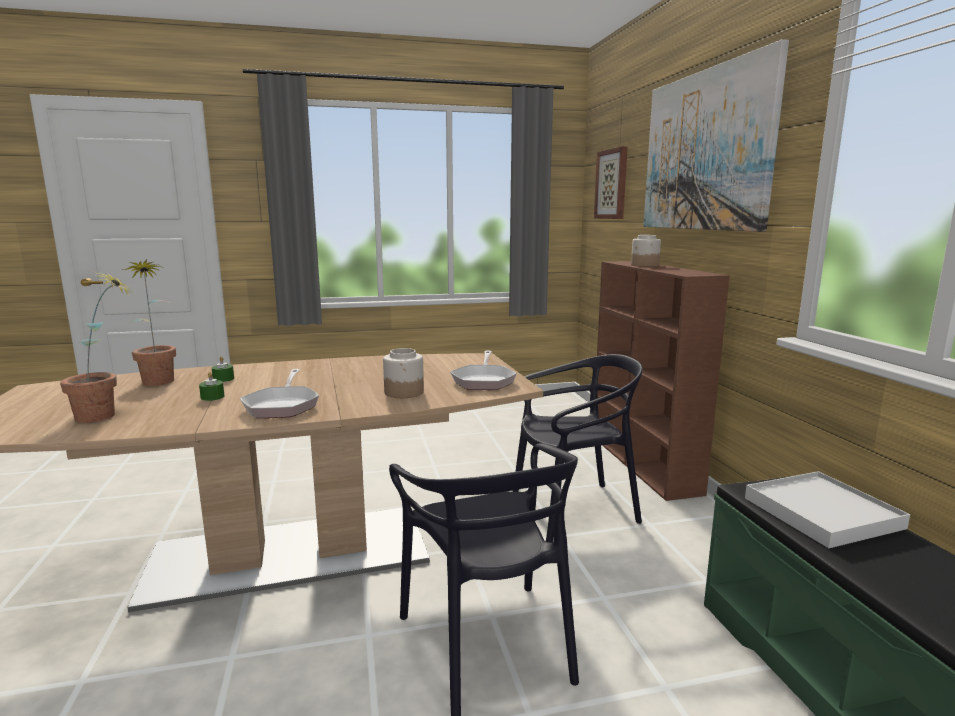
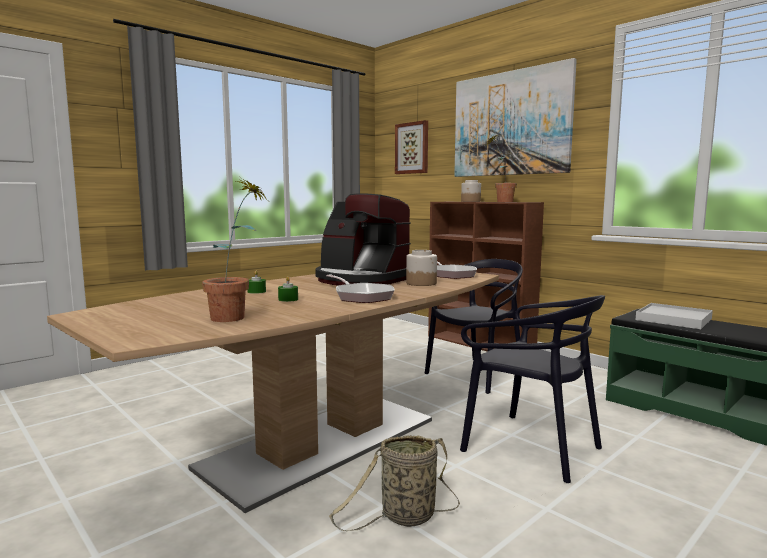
camera: 30 degrees left, 5 degrees down
(158, 379) = (194, 297): potted plant -> potted plant (500, 201)
(229, 681) = (404, 517): none -> basket
(363, 375) = (361, 280): none -> coffee machine

